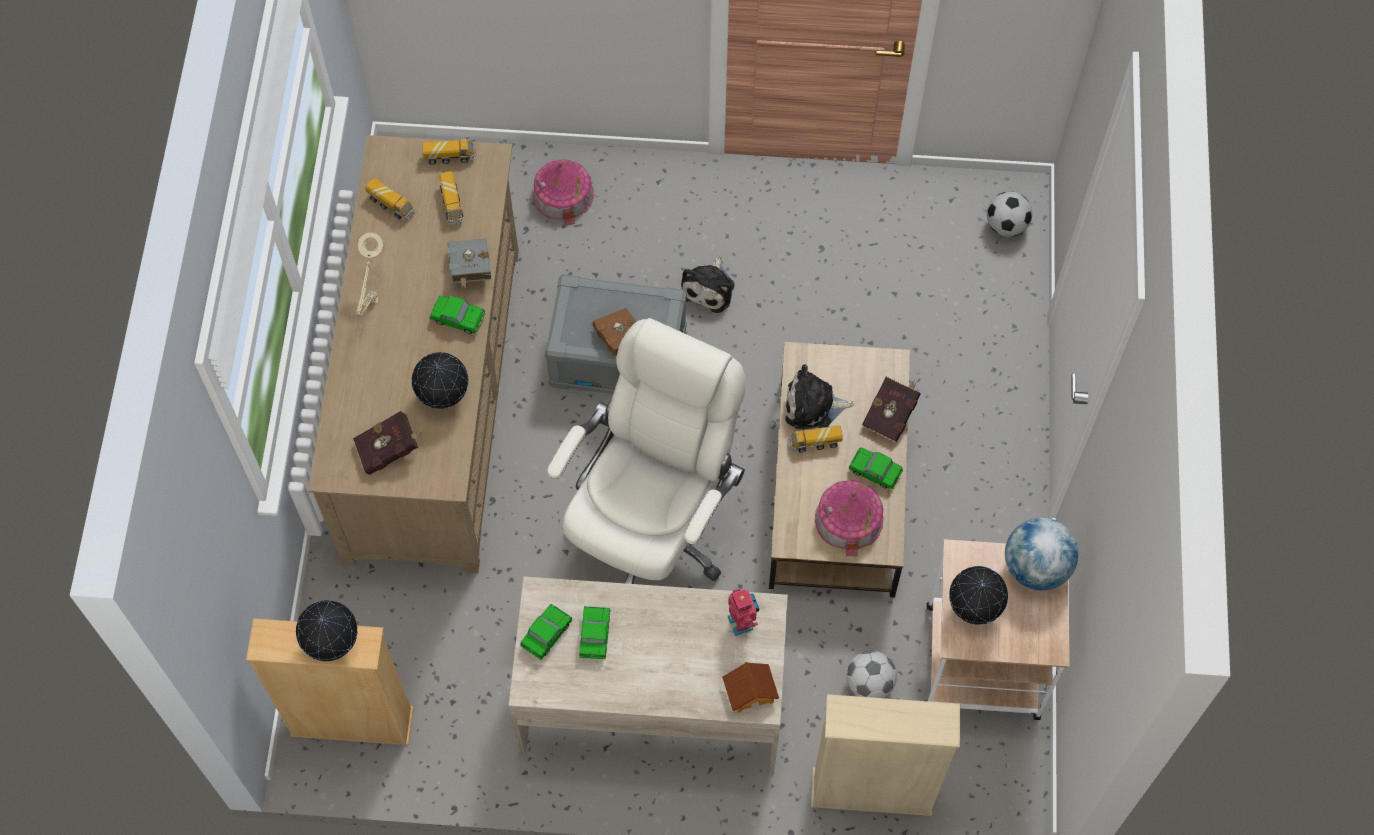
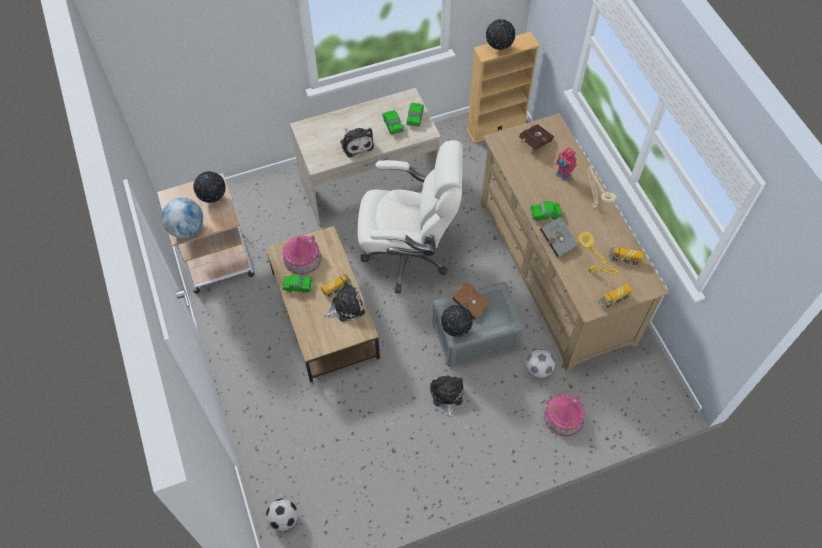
camera: 155 degrees right, 5 degrees down
(443, 396) = (525, 175): globe -> globe (455, 330)
(452, 204) = (592, 272): toy truck -> yellow table lamp
(652, 530) = (408, 255): white office chair -> white office chair turned 90 degrees counterclockwise
(679, 624) = (356, 143): none -> plush toy
(742, 622) = (326, 155): toy robot -> toy robot (562, 175)
(750, 690) = (309, 130): toy house -> none
(869, 683) = (270, 230): football -> football (538, 369)
(871, 792) = (251, 187): beige bookcase -> none
(892, 414) = (300, 320): red book -> none

